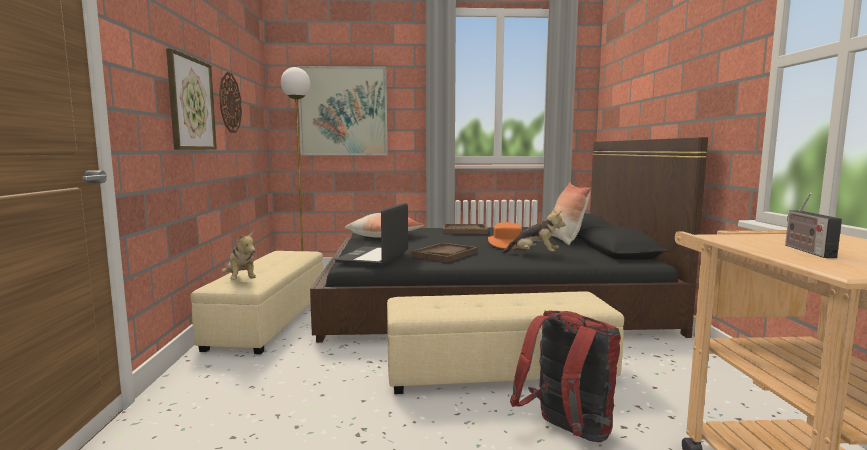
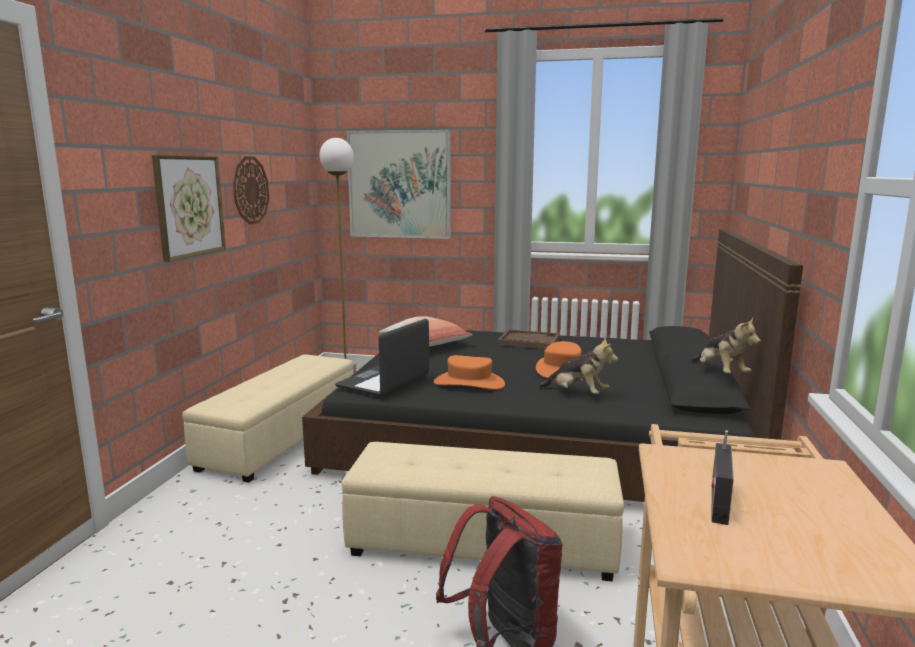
camera: 15 degrees right, 5 degrees up
(241, 280) = (236, 400): plush toy -> plush toy (720, 373)
(444, 254) = (469, 383): brown tray -> orange hat
(565, 240) = (644, 369): pillow -> none

